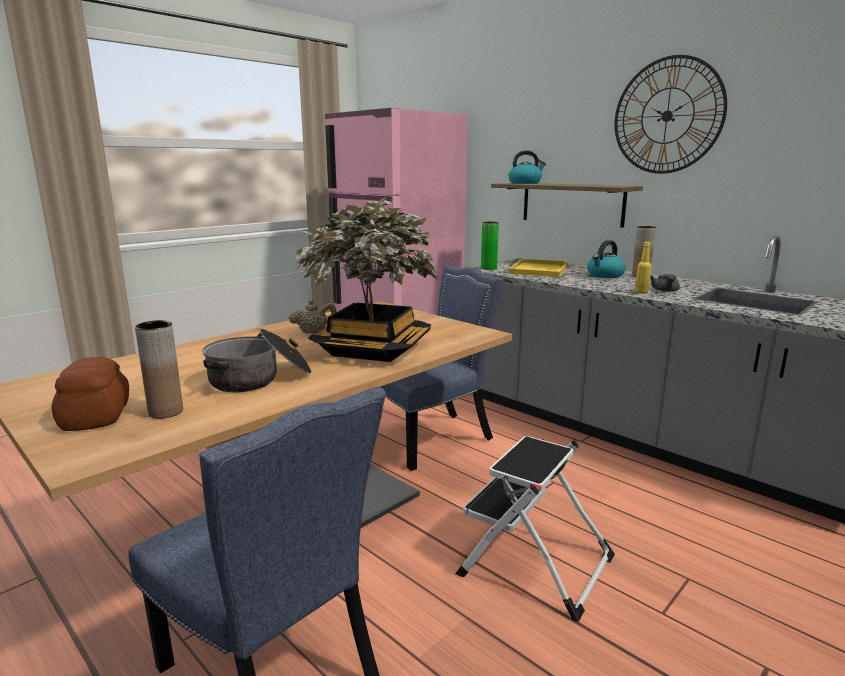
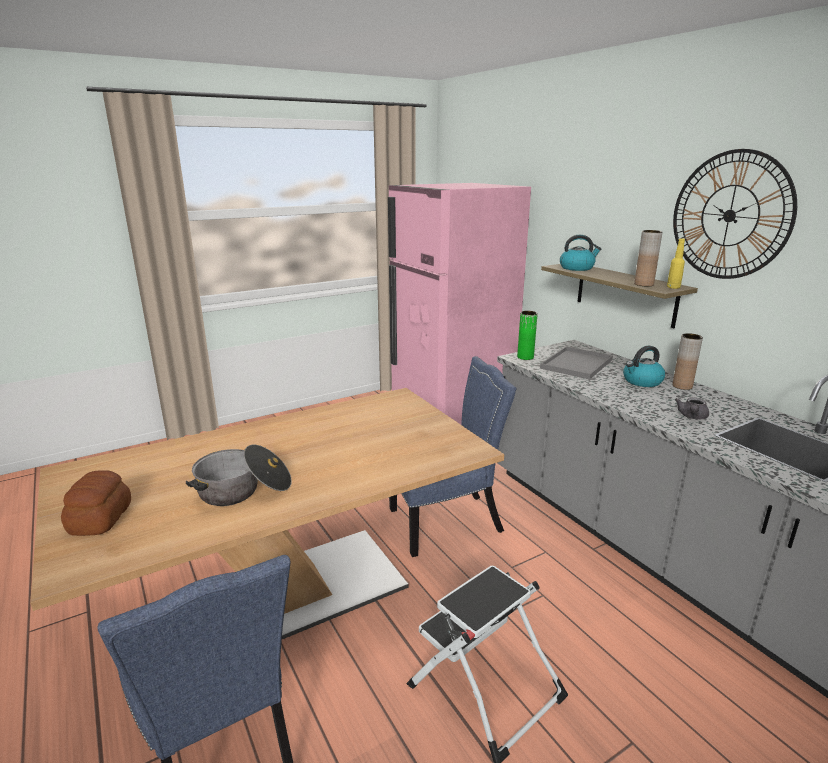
camera: 15 degrees right, 5 degrees up
(166, 412) = (151, 523): brown vase -> brown vase (643, 284)
(313, 332) = (322, 429): beige teapot -> none
(372, 349) = (359, 461): potted plant -> none
(538, 269) = (576, 363): yellow tray -> grey tray
(641, 292) = (662, 417): yellow bottle -> yellow bottle (673, 287)

